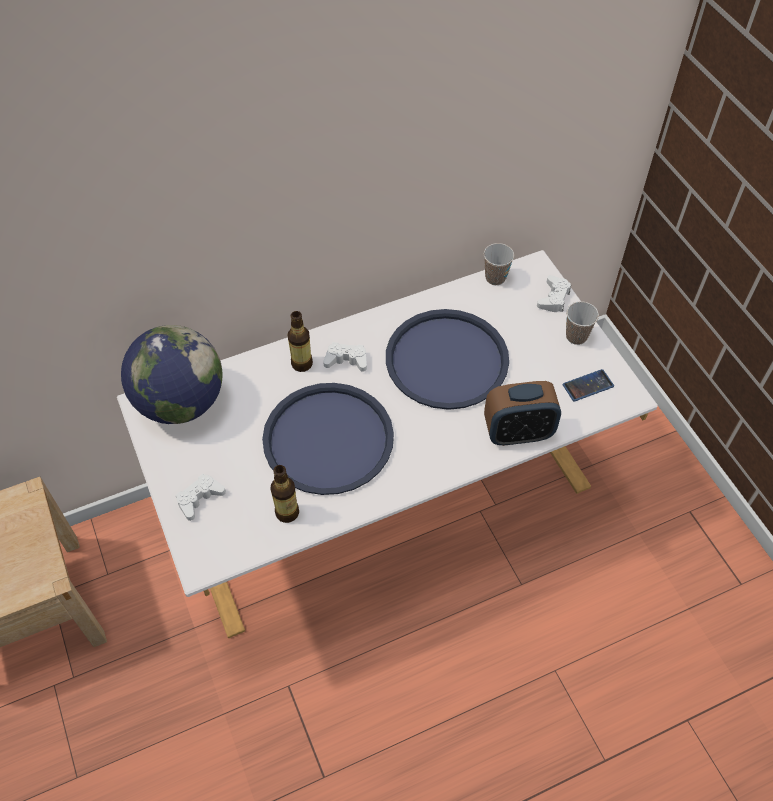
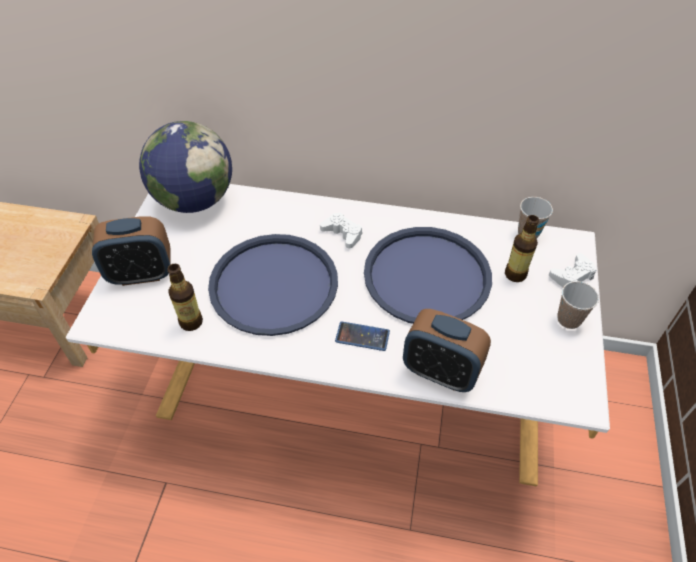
camera: 35 degrees right, 5 degrees down
(199, 499) = (141, 274): white game controller -> alarm clock
(302, 364) = (306, 218): bottle -> bottle (515, 274)
(588, 386) = (546, 369): phone -> phone (362, 336)

